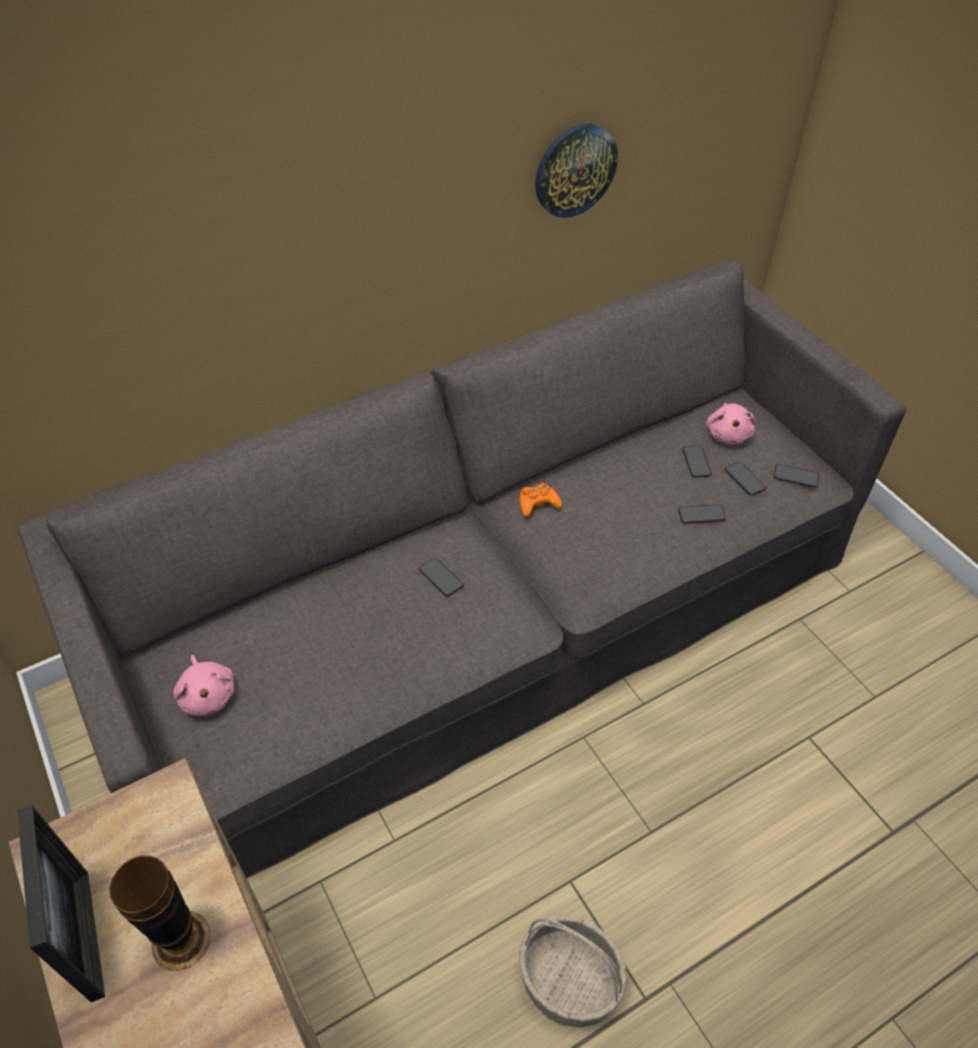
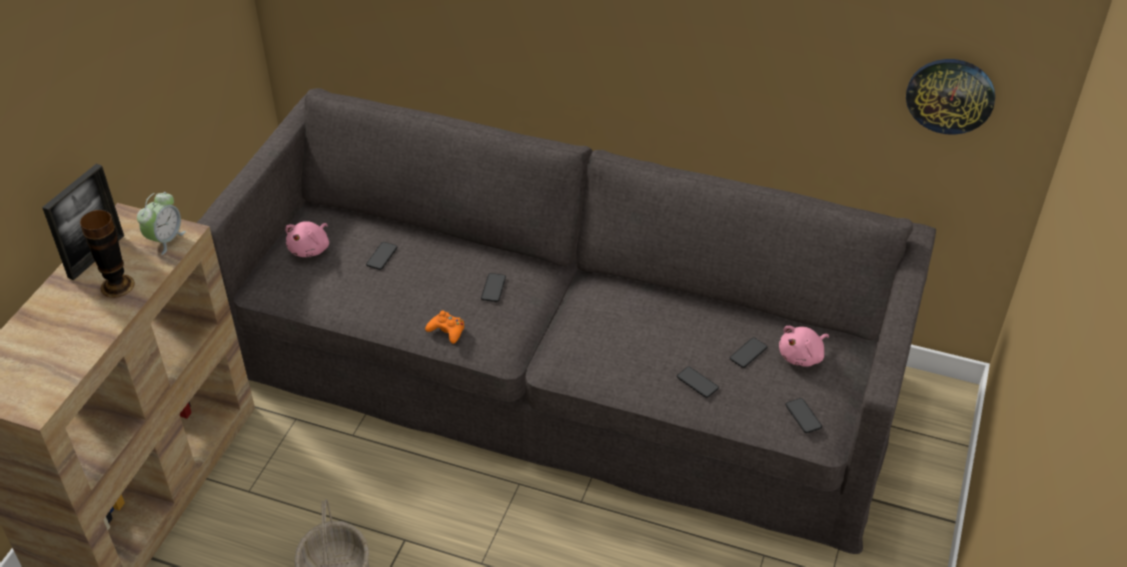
camera: 50 degrees right, 5 degrees down
(154, 824) = (165, 240): none -> alarm clock
(538, 503) = (608, 295): orange game controller -> orange game controller (447, 330)
(575, 170) = (776, 64): wall clock -> wall clock (950, 95)
(745, 479) = (763, 388): phone -> phone (382, 256)

